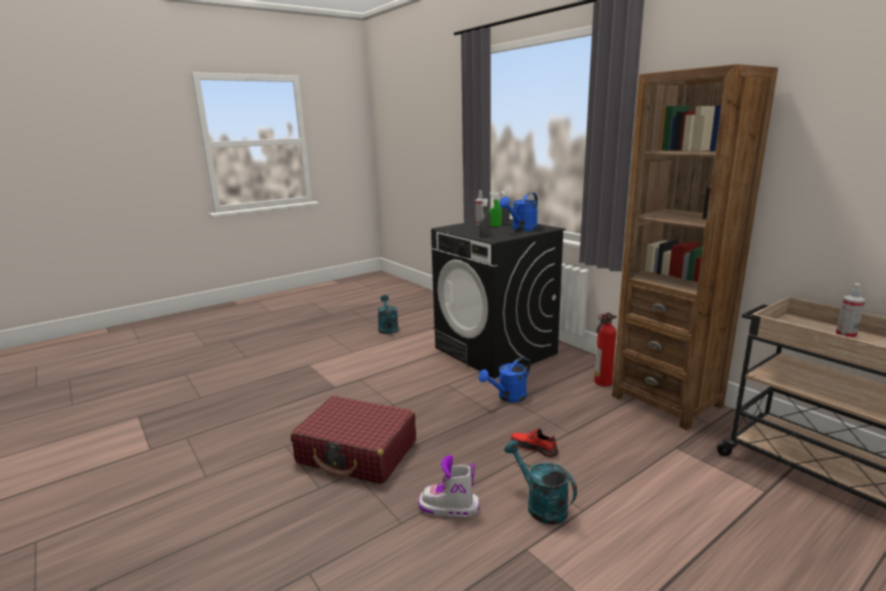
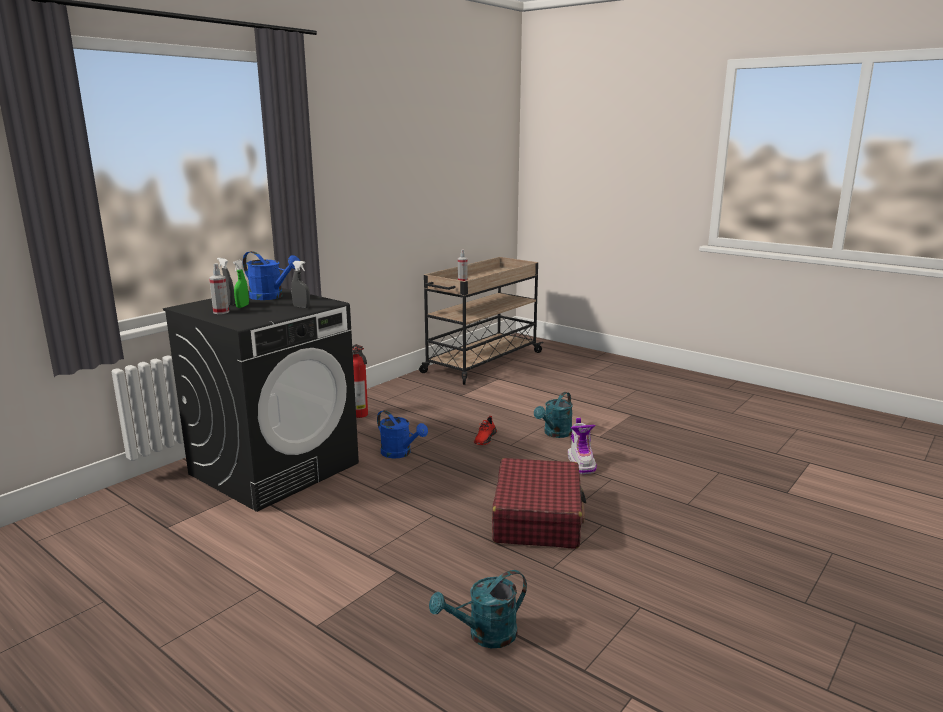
camera: 105 degrees left, 0 degrees up
(387, 328) = (147, 574): turquoise watering can -> turquoise watering can (484, 635)
(666, 401) = (392, 394): brown bookcase -> none

